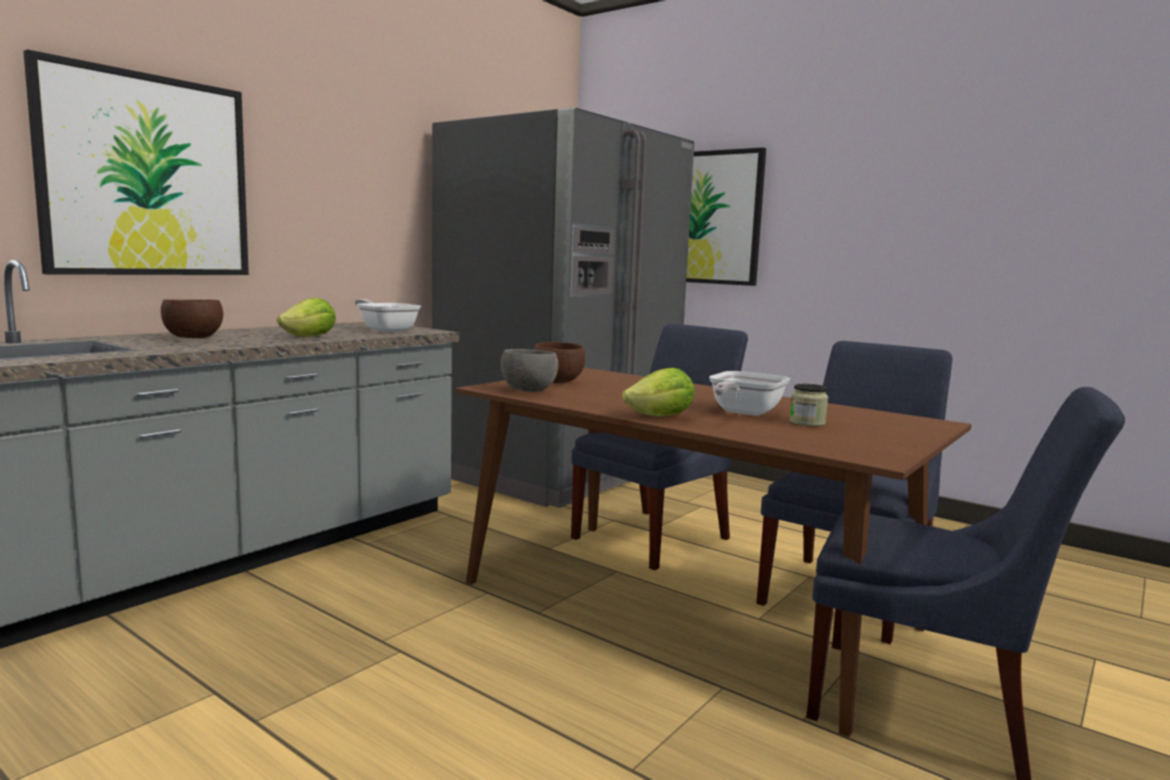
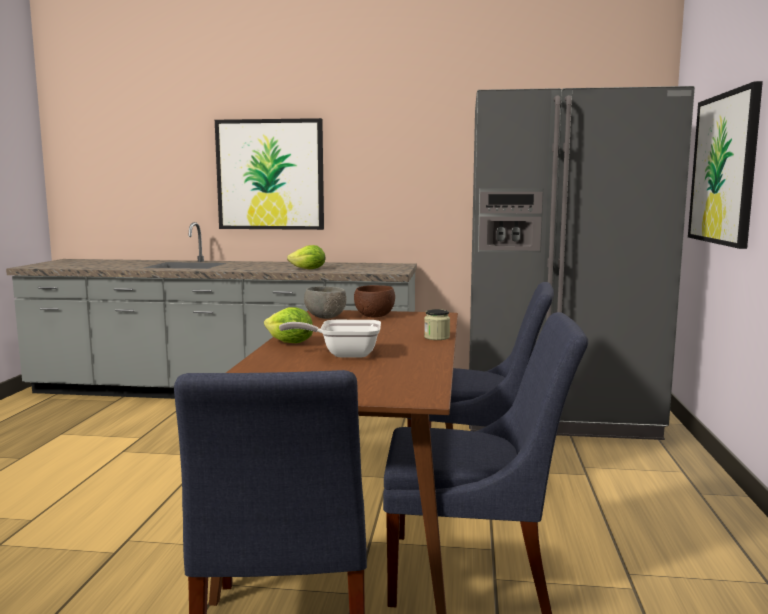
camera: 60 degrees right, 0 degrees up
(194, 338) = (261, 265): brown bowl -> none
(386, 330) = (374, 269): frying pan -> none
(807, 423) = (336, 368): jar -> jar (436, 337)

